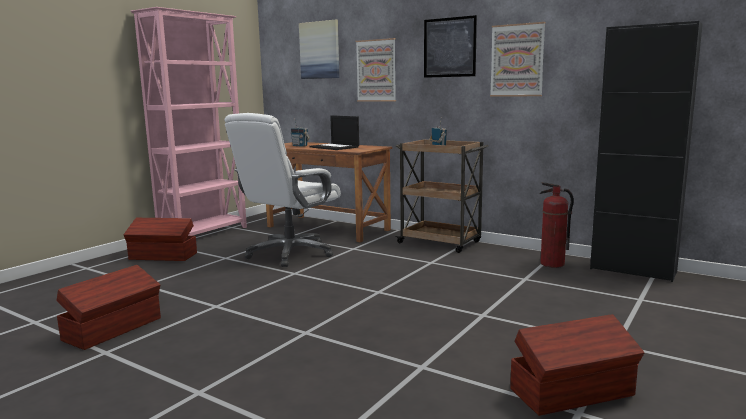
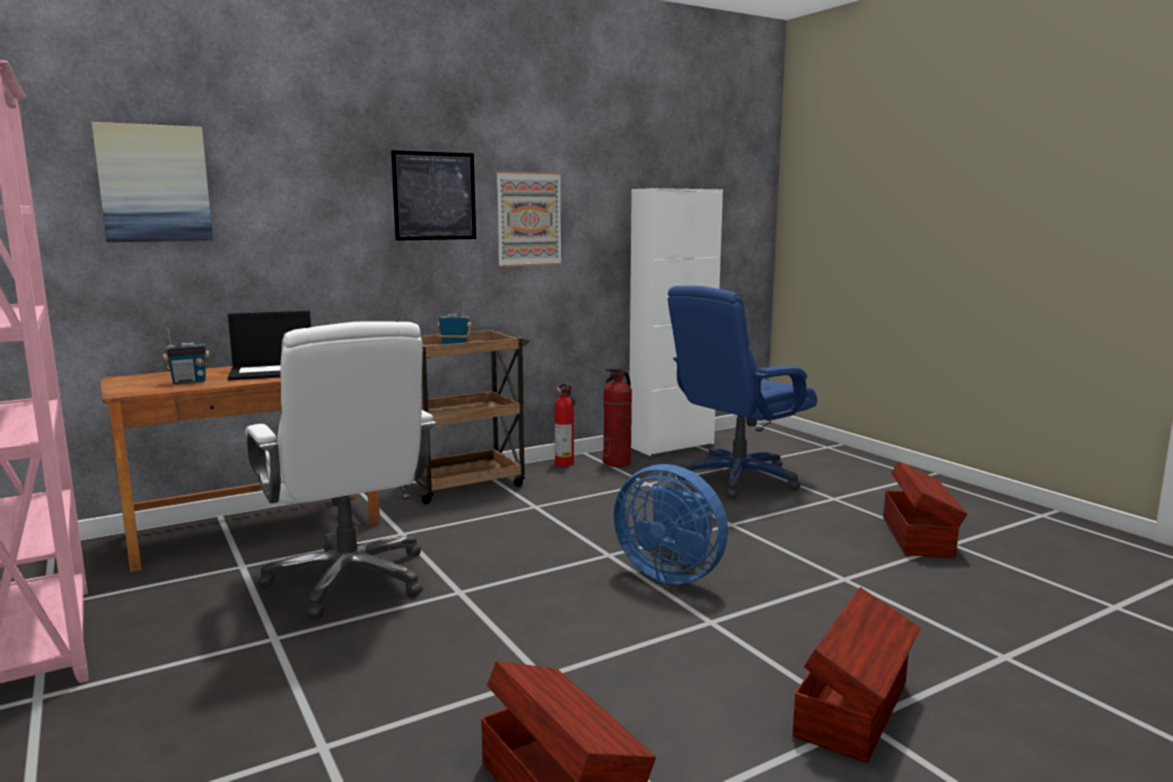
camera: 65 degrees left, 0 degrees up
(163, 256) = (132, 710): brown storage box -> brown storage box (855, 709)
(368, 311) = (671, 573): none -> blue fan
(376, 70) = (300, 228): picture -> none
(522, 253) = (565, 464): none -> fire extinguisher
(594, 302) = (737, 479): none -> blue office chair
(633, 270) = (671, 445): black cabinet -> white cabinet

